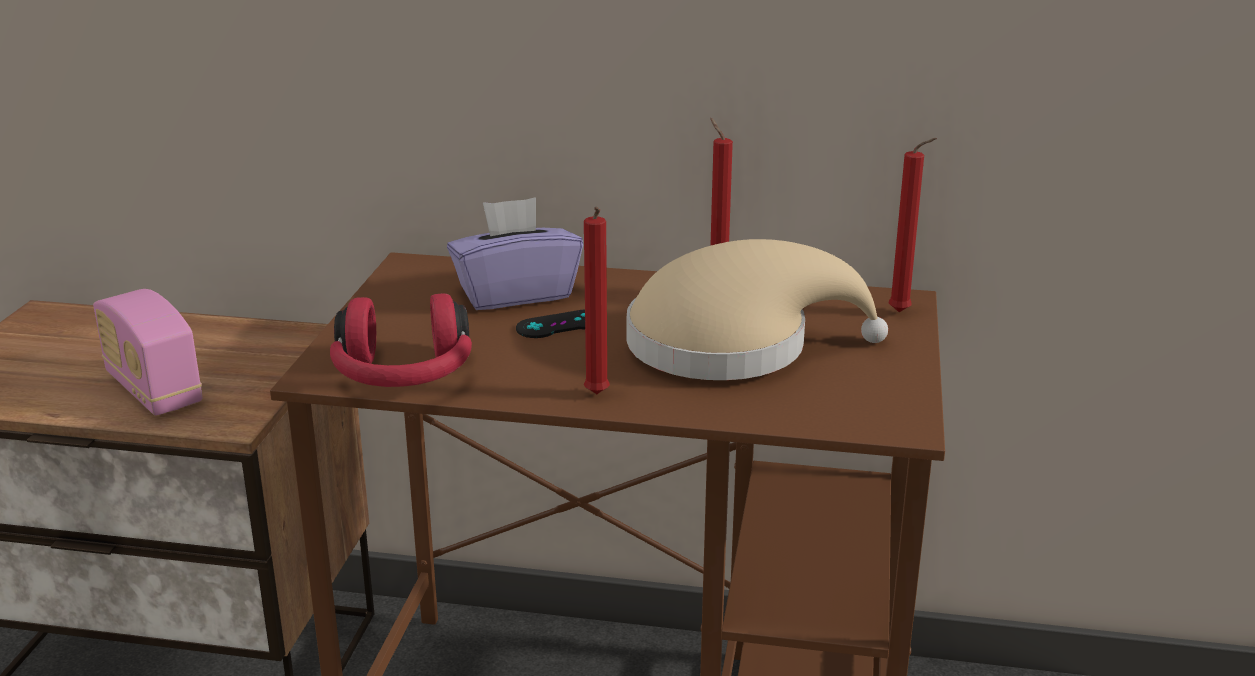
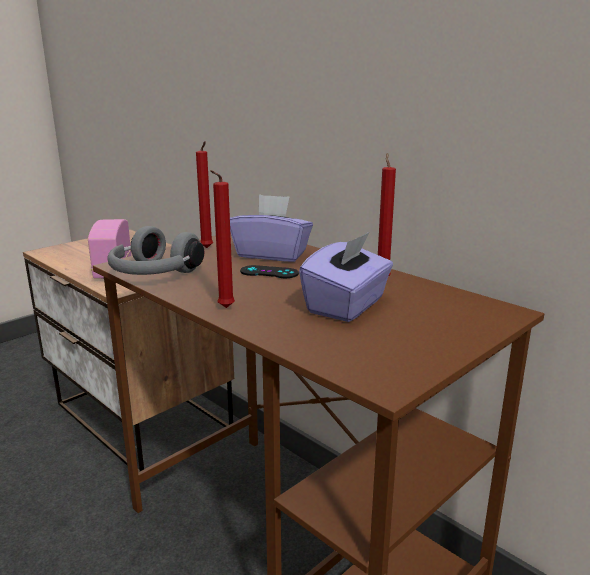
camera: 35 degrees right, 5 degrees down
(403, 376) = (153, 274): red headphones -> grey headphones
(732, 345) = (347, 306): beige hat -> purple tissue box
(902, 313) = (496, 318): red candle -> red candle (207, 248)

